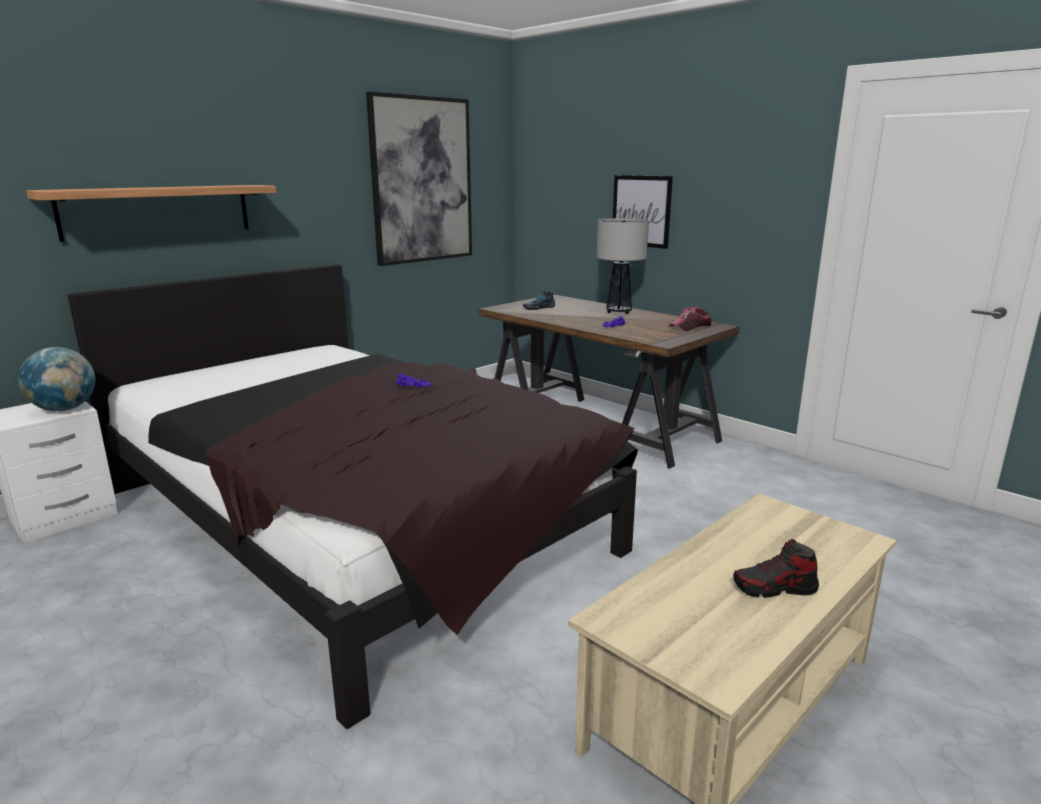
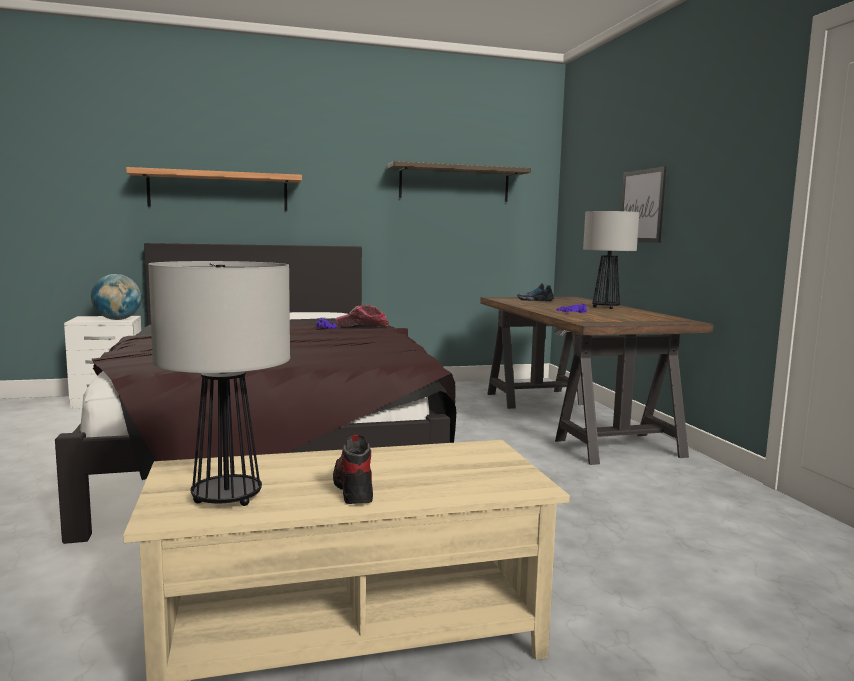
camera: 30 degrees right, 10 degrees down
(422, 180) = (454, 183): picture -> shelf
(690, 327) = (653, 319): cap -> cap (362, 325)
(719, 638) = (228, 498): none -> table lamp
(774, 588) = (352, 488): shoe -> shoe turned 45 degrees clockwise

